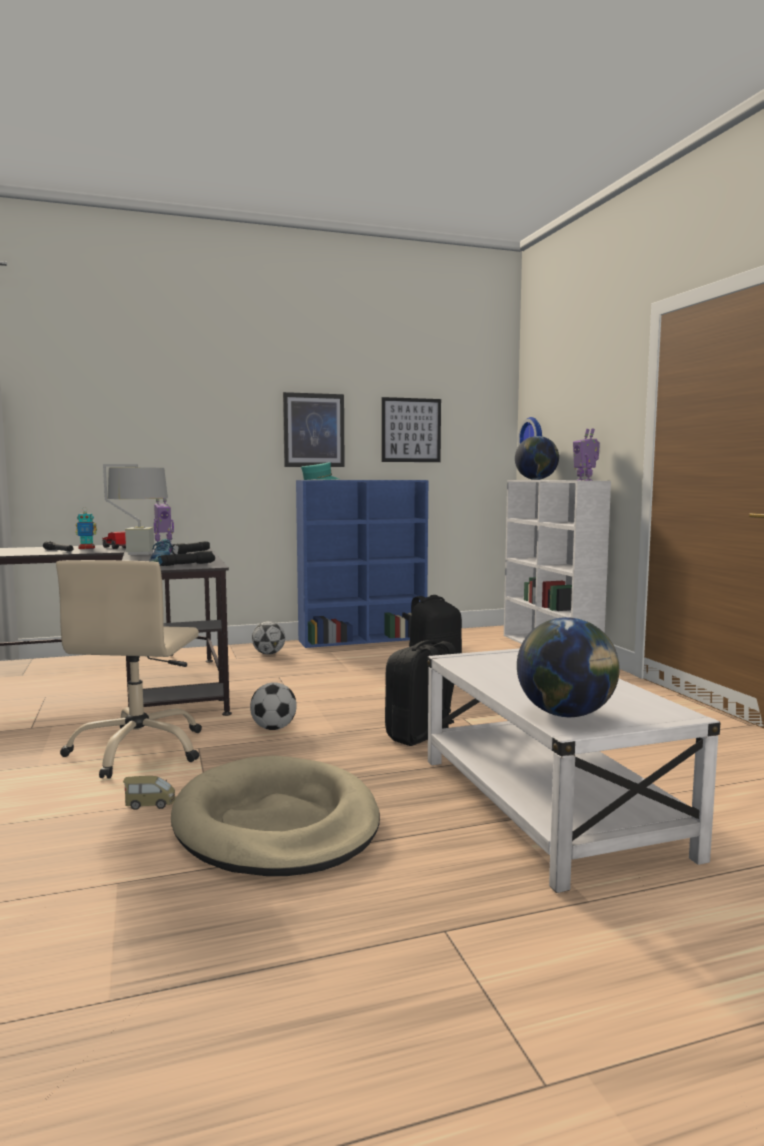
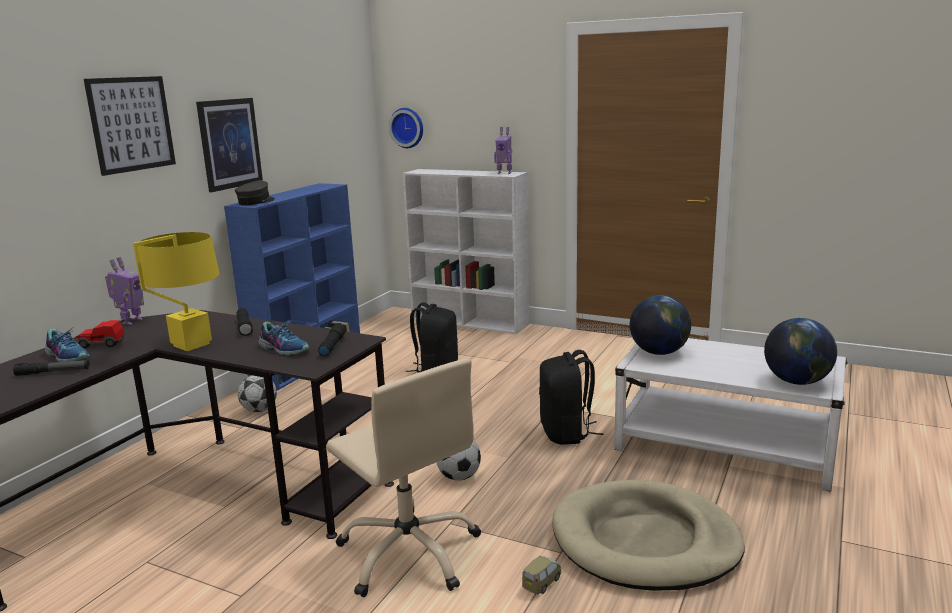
camera: 45 degrees left, 10 degrees up
(87, 548) = (68, 356): toy robot -> shoe
(140, 553) = (191, 345): grey table lamp -> yellow table lamp
(320, 479) = (256, 202): turquoise cap -> grey cap
(411, 430) = (307, 130): picture -> picture (131, 124)
(536, 479) = (435, 171): globe -> globe (659, 352)

